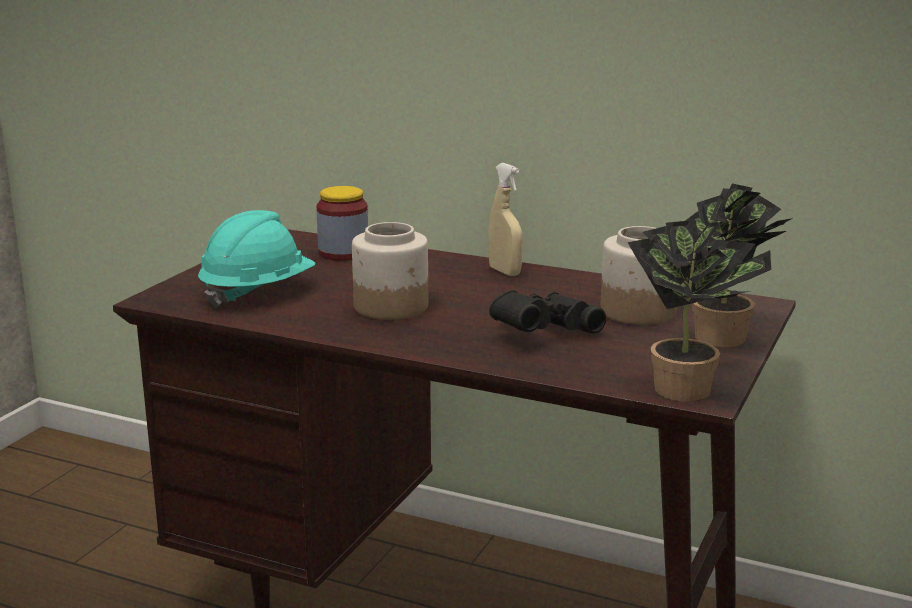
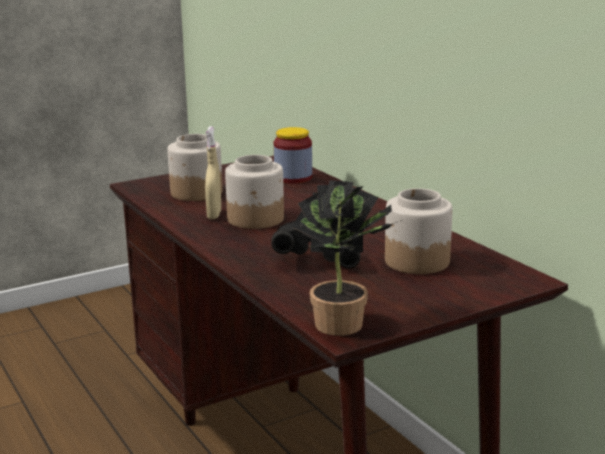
camera: 35 degrees right, 0 degrees up
(257, 292) = (196, 193): turquoise hard hat -> jar
(504, 271) = (375, 212): beige spray bottle -> beige spray bottle (214, 215)
(726, 340) = (444, 299): potted plant -> none

